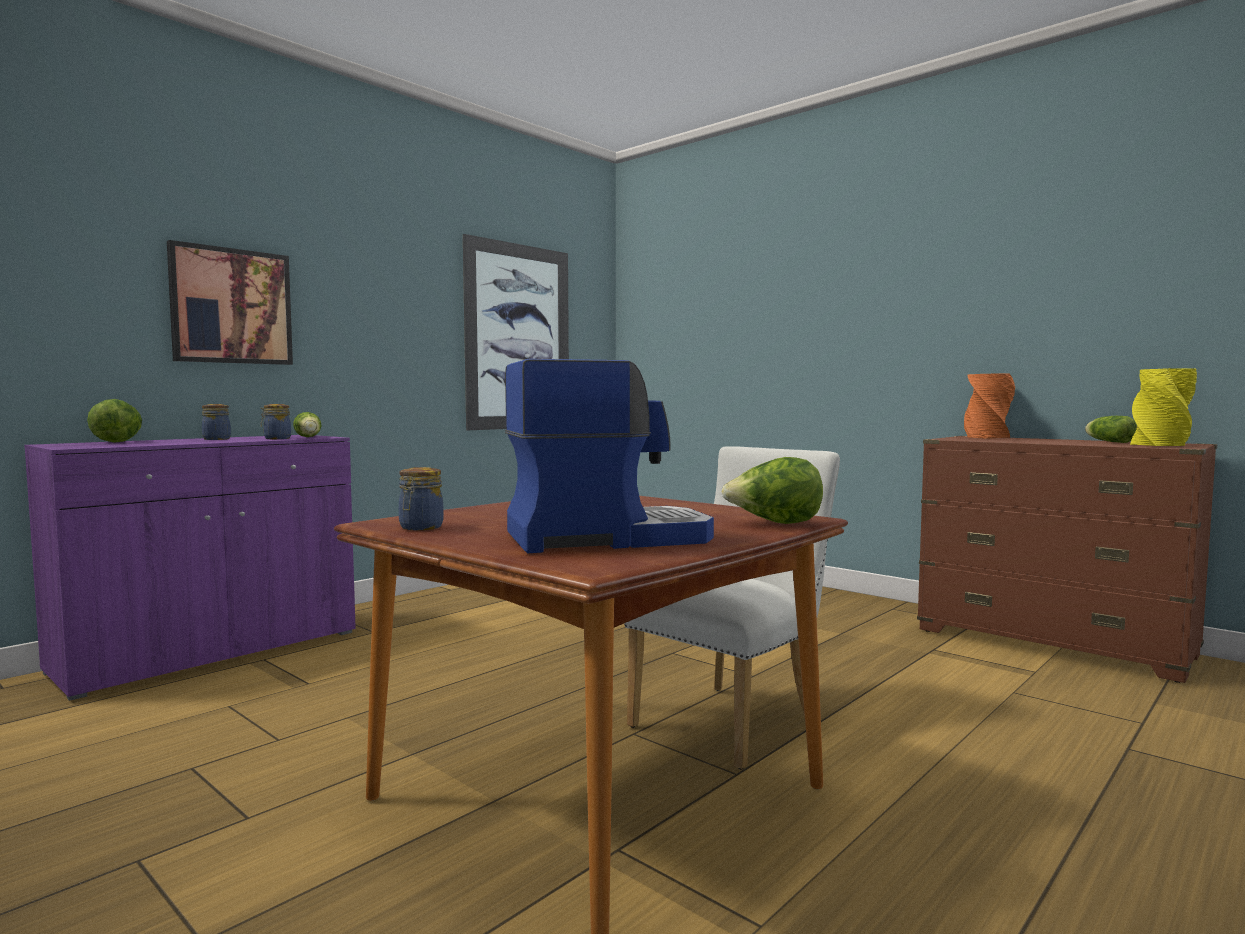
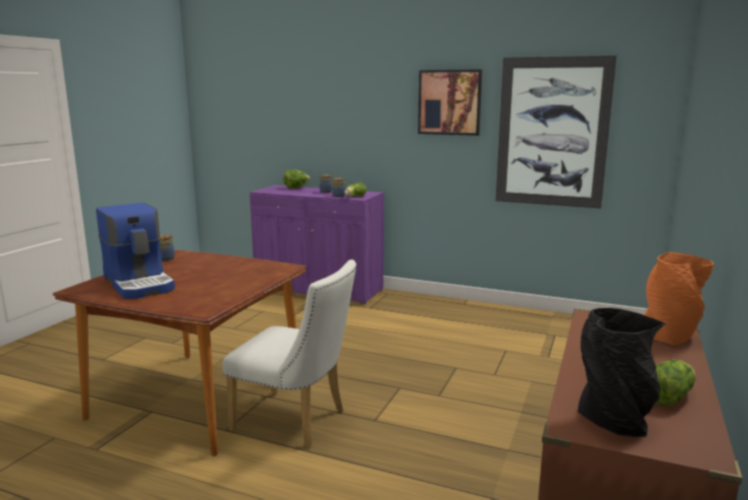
camera: 70 degrees right, 10 degrees up
(231, 306) = (353, 122): picture -> picture (449, 102)
(775, 523) = (182, 306): lettuce -> none
(1160, 445) = (614, 420): yellow vase -> black vase

